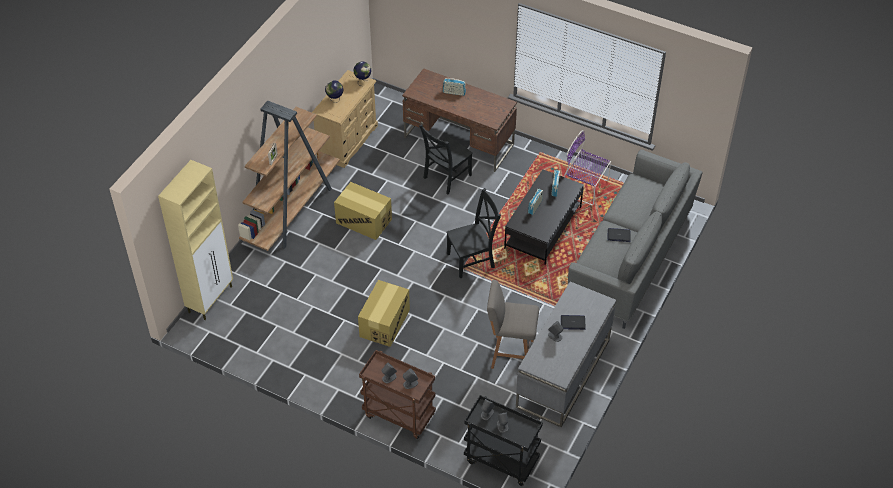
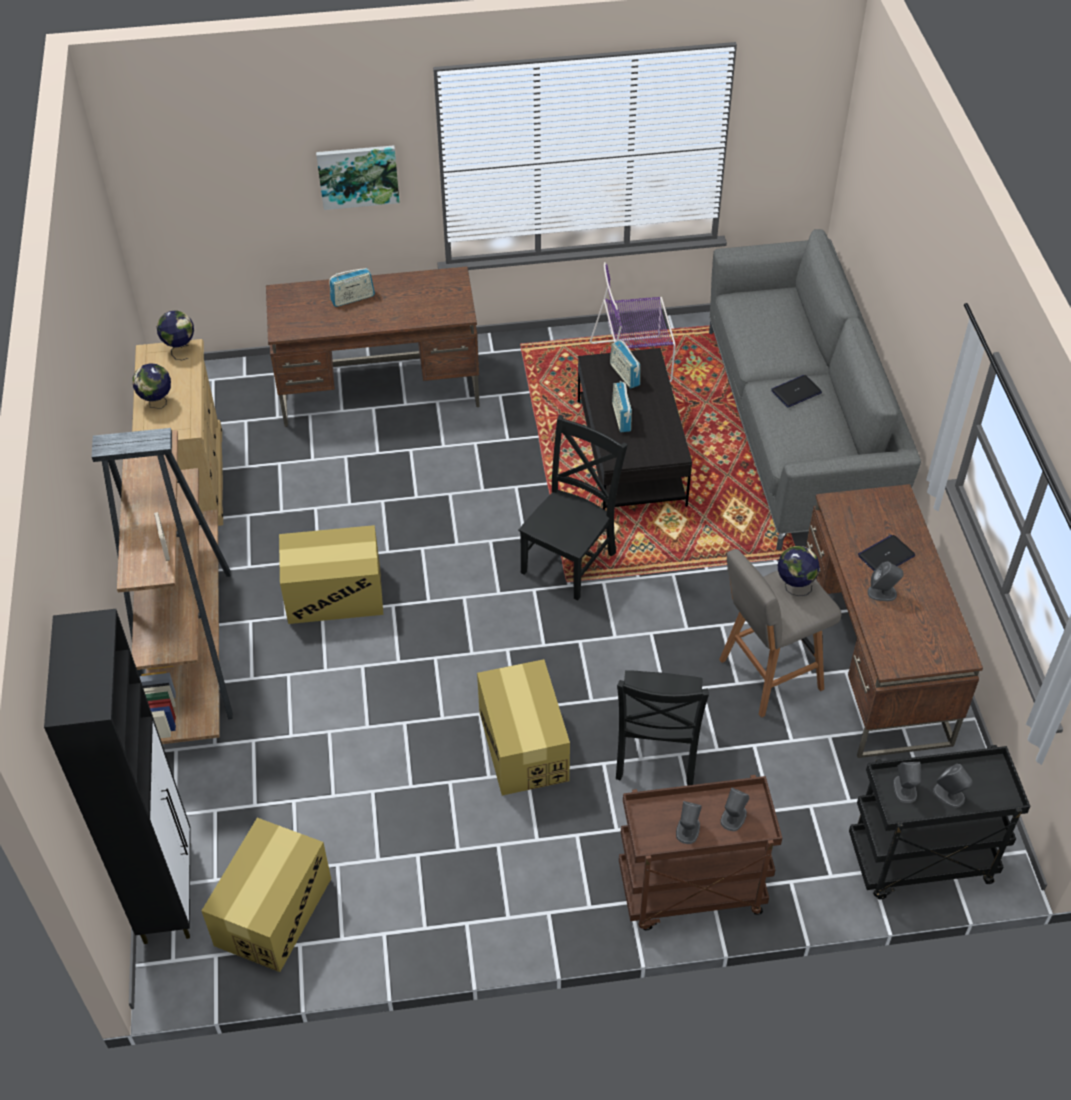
camera: 35 degrees left, 0 degrees up
(211, 299) = (168, 891): beige cabinet -> black cabinet
(241, 328) = (273, 911): none -> cardboard box
(446, 177) = (409, 454): black chair -> black chair (656, 753)
(478, 37) = (358, 176): none -> picture
(523, 313) = (794, 586): none -> globe
(563, 374) = (874, 660): grey desk -> brown desk

